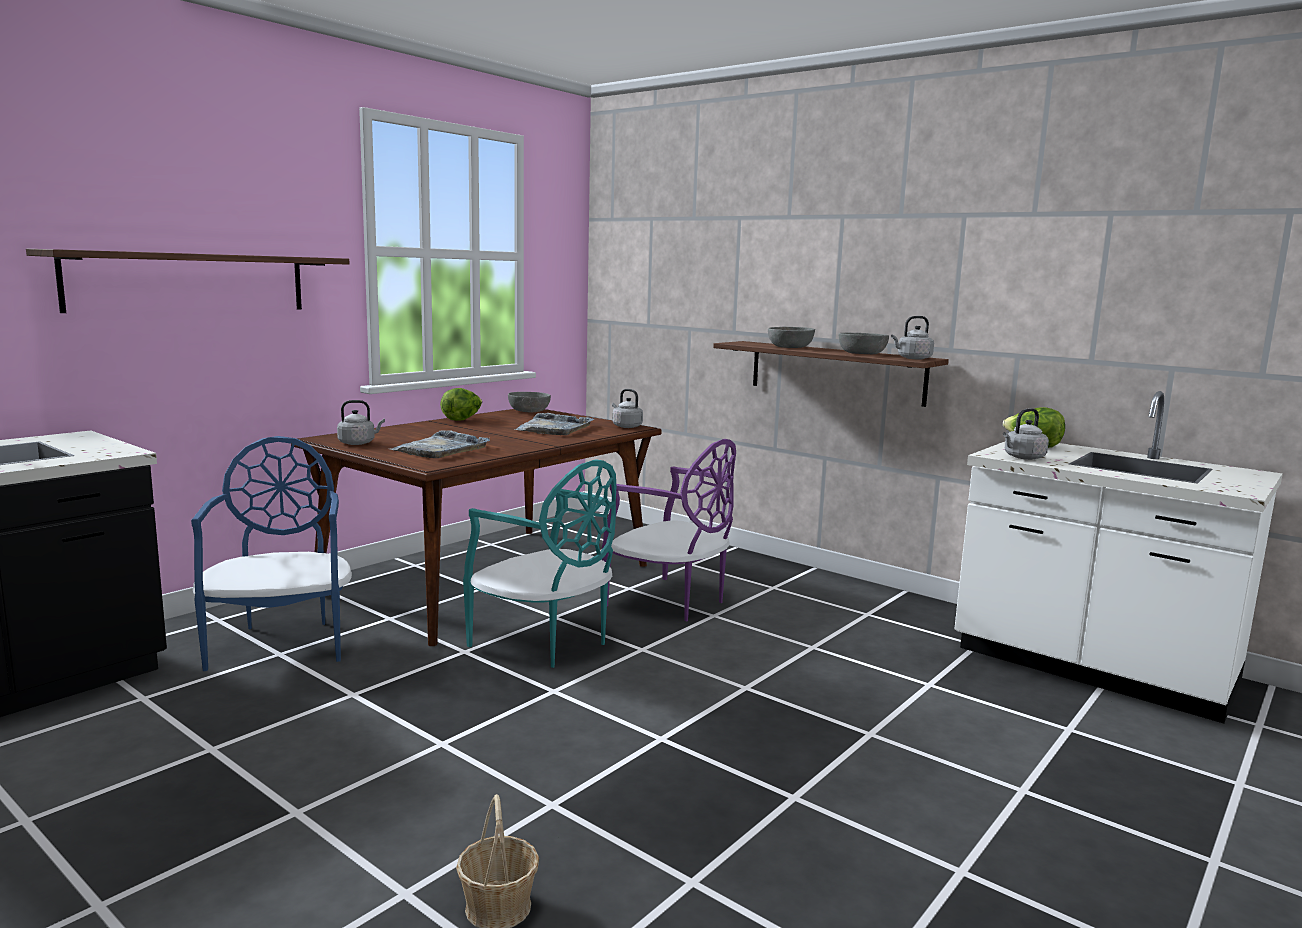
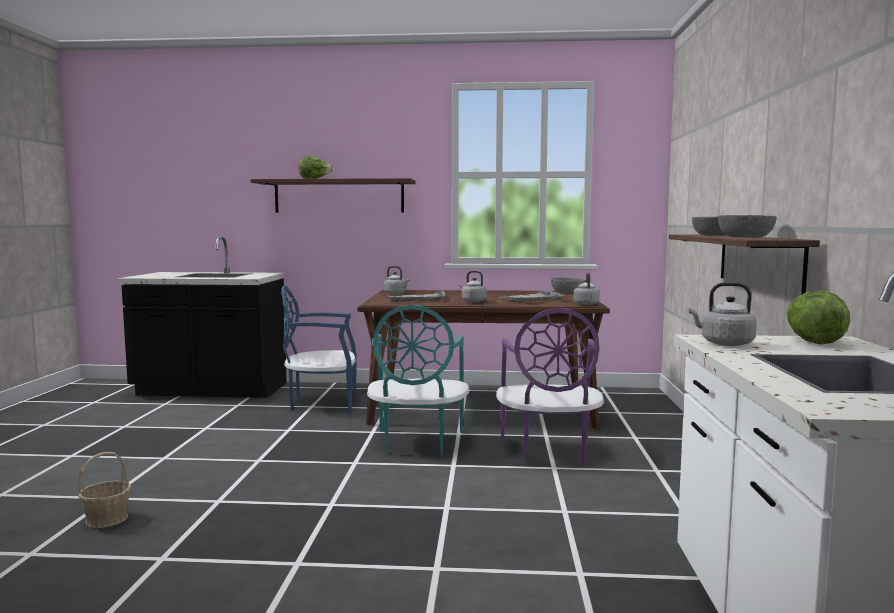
camera: 55 degrees right, 5 degrees down
(281, 643) = (322, 403): blue chair -> blue chair turned 135 degrees counterclockwise
(462, 419) = (502, 291): lettuce -> lettuce (314, 179)
(912, 358) = (766, 238): grey kettle -> grey kettle (472, 301)

